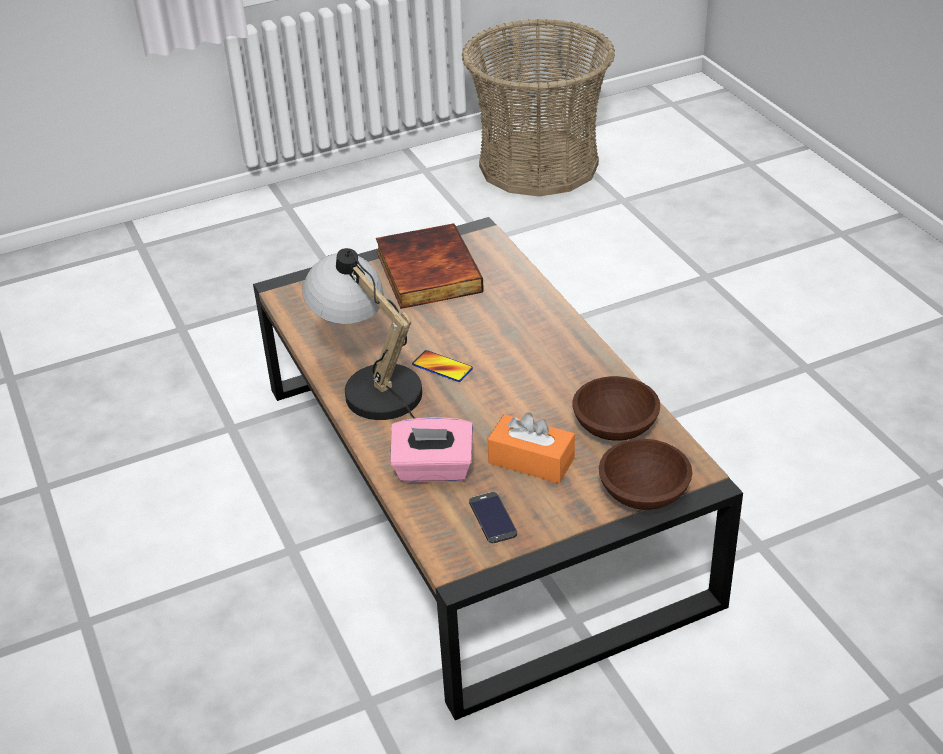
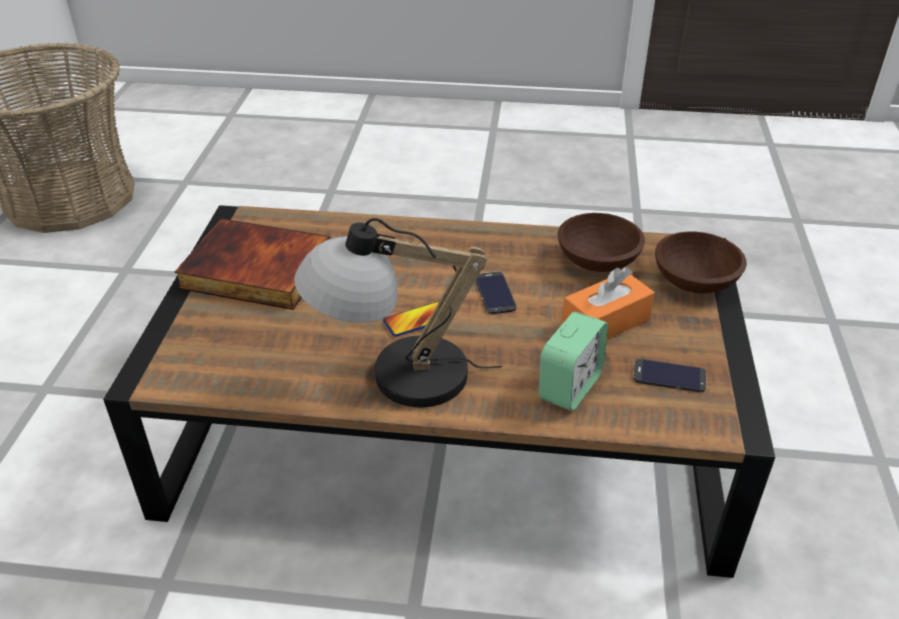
camera: 60 degrees left, 0 degrees up
(433, 470) = (570, 386): pink tissue box -> alarm clock
(512, 390) = (495, 293): none -> phone

